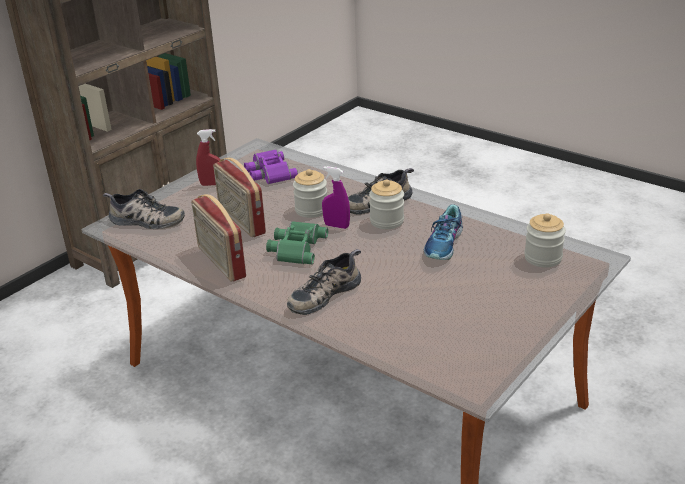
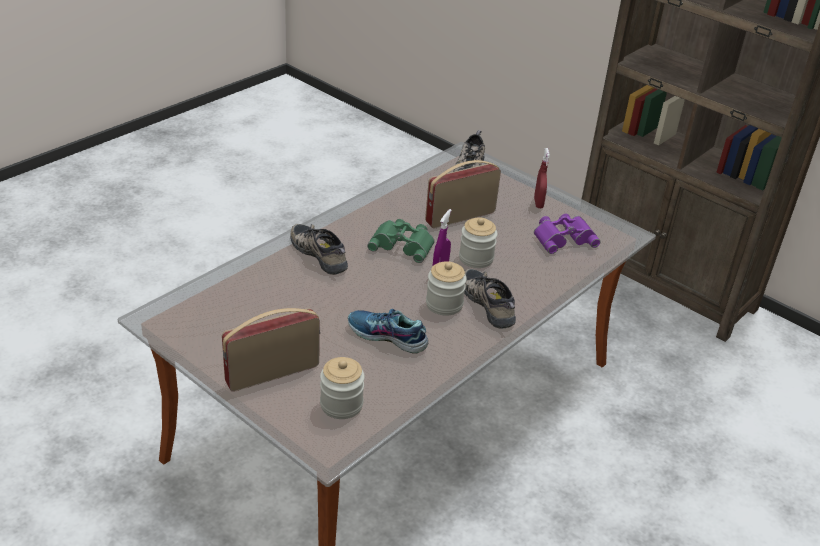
camera: 90 degrees right, 5 degrees up
(220, 262) = (387, 204): radio -> radio (272, 373)

